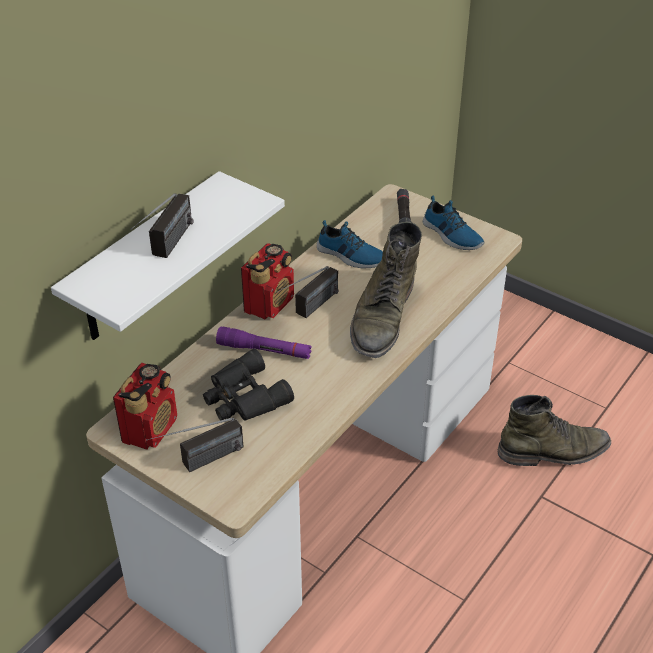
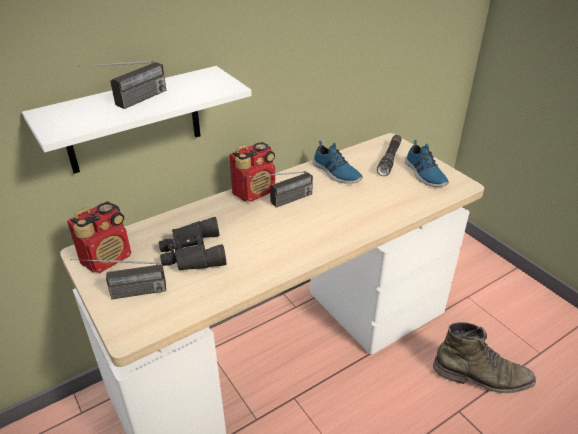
camera: 20 degrees right, 5 degrees down
(264, 350) = (230, 223): purple flashlight -> none
(383, 317) = (337, 219): green boot -> none

